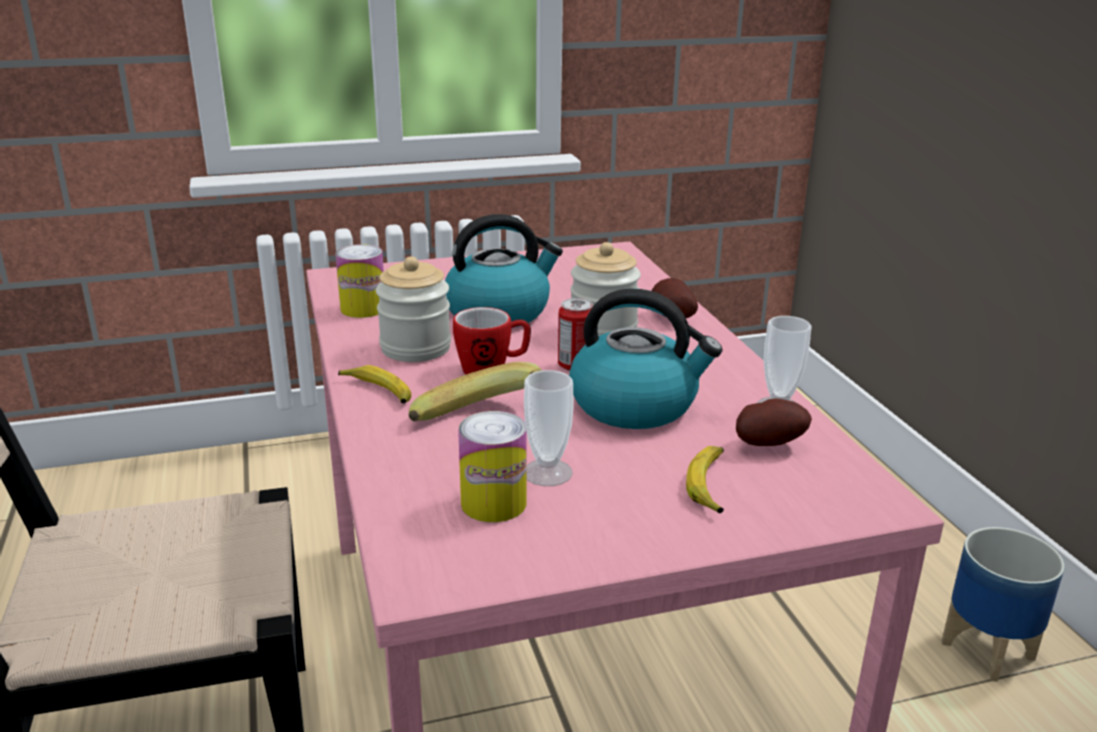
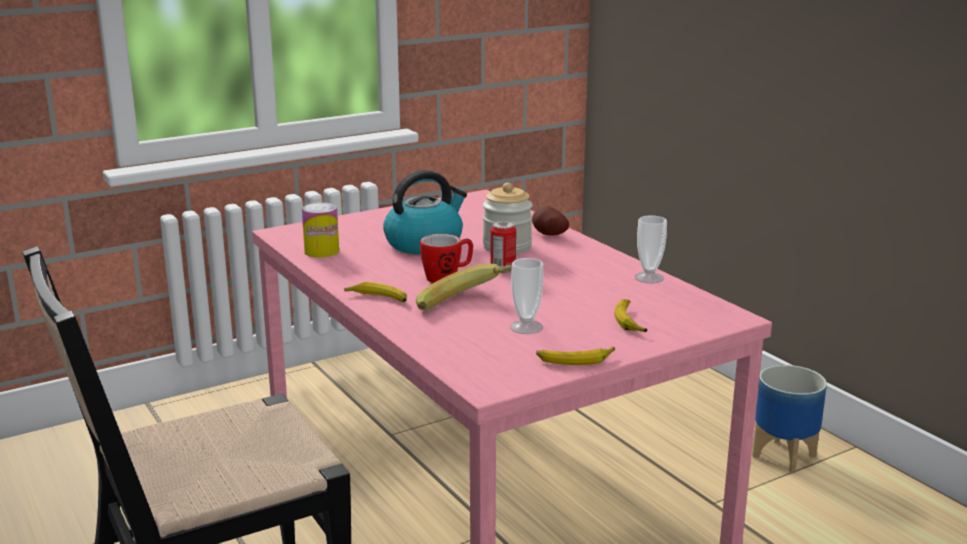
camera: 15 degrees left, 5 degrees down
(415, 348) = (382, 271): jar -> none
(493, 503) = (504, 346): can -> none
(584, 550) = (575, 360): none -> banana
(635, 405) = (557, 286): kettle -> none
(768, 444) = (653, 297): potato -> none

